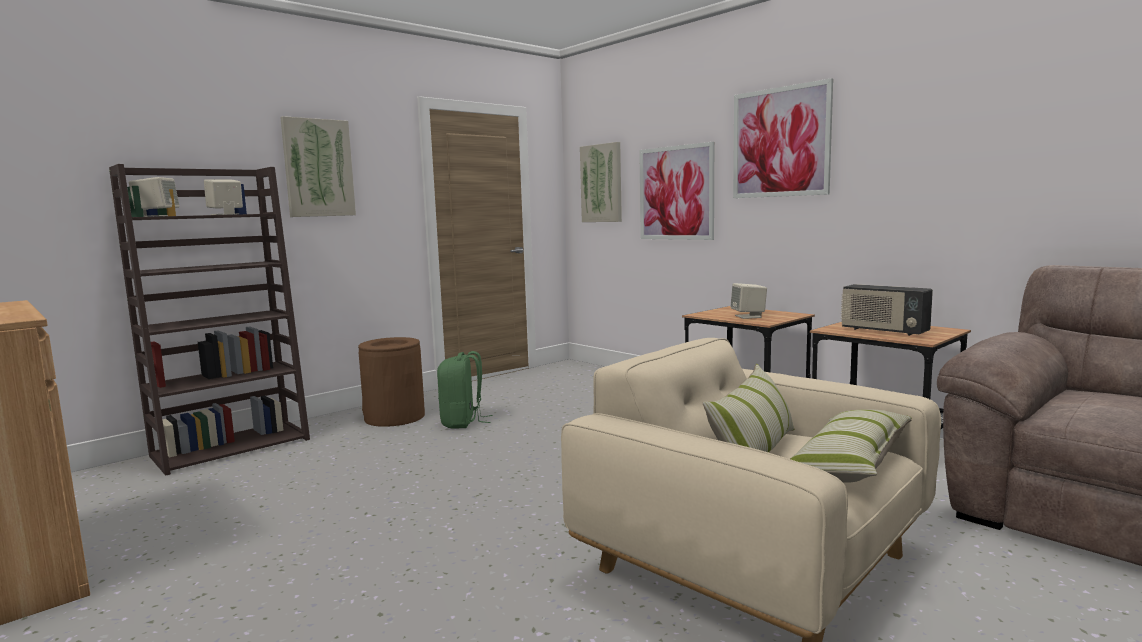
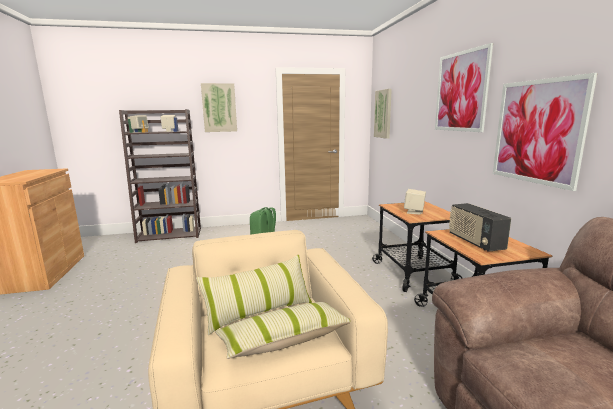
camera: 30 degrees right, 5 degrees up
(394, 417) = (242, 233): brown trash can -> none
(676, 193) = (411, 123): picture -> picture (537, 131)

